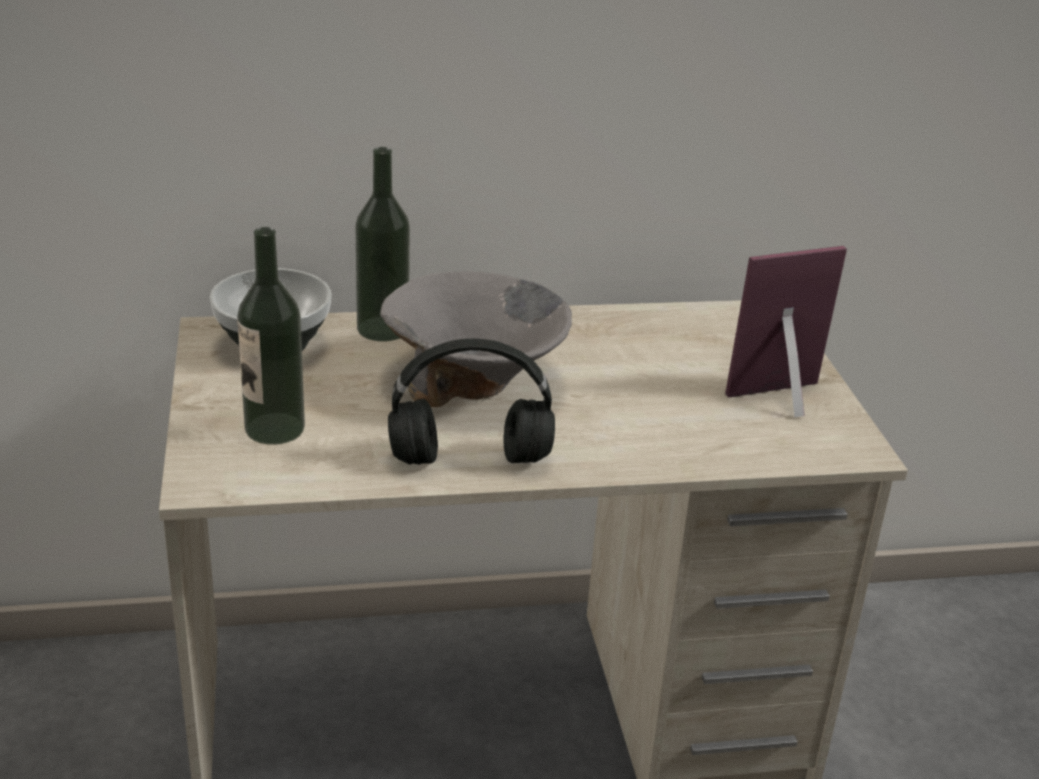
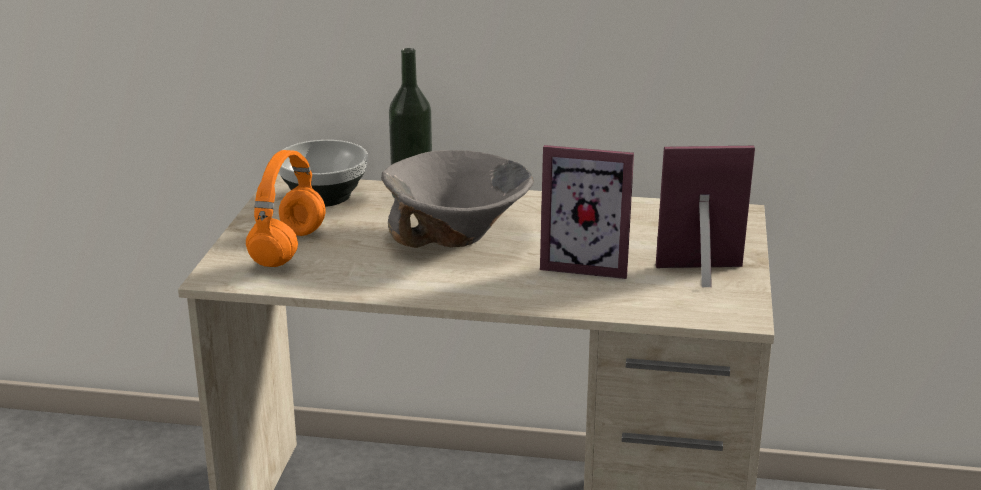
camera: 20 degrees right, 5 degrees down
(274, 428) = (289, 249): bottle -> orange headphones
(472, 458) = (420, 284): black headphones -> none
(647, 401) = (586, 263): none -> picture frame

